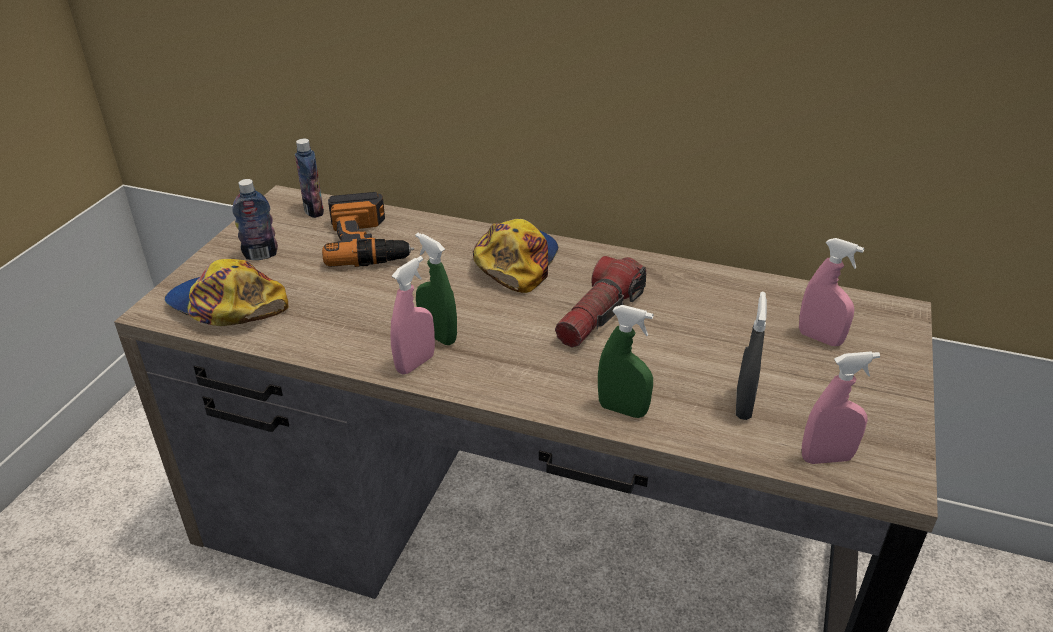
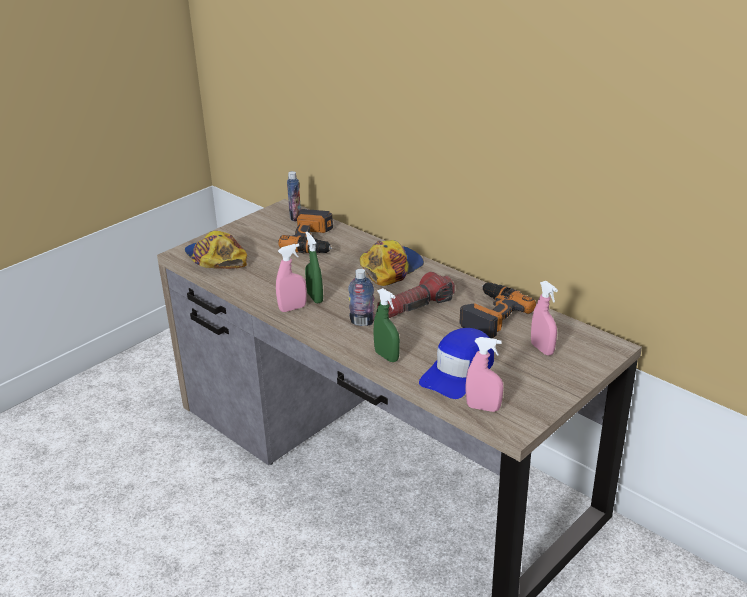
camera: 25 degrees right, 5 degrees down
(261, 255) = (250, 236): bottle -> bottle (362, 322)
(710, 302) = (490, 315): none -> power drill
(743, 405) = (459, 371): grey spray bottle -> blue cap

